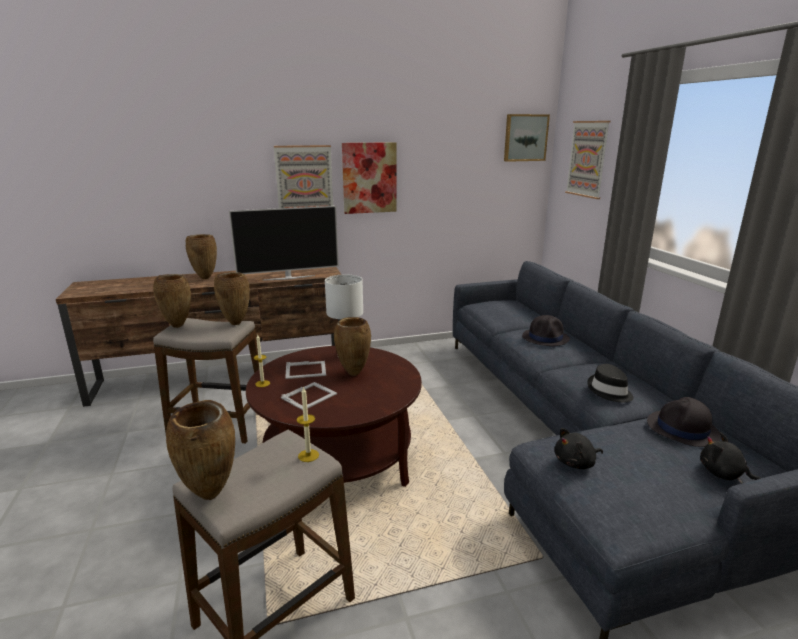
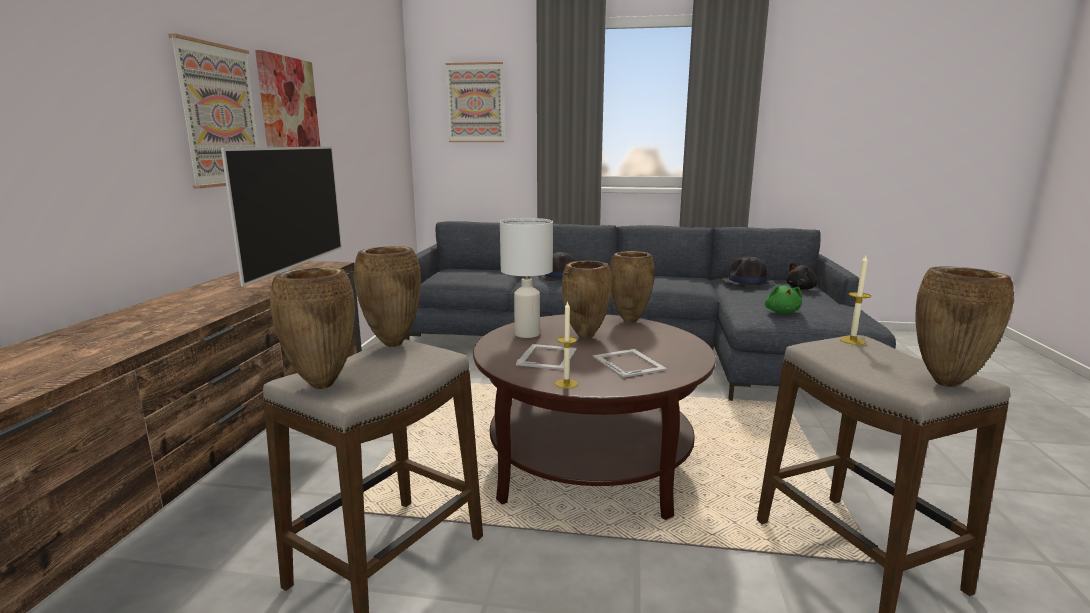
camera: 65 degrees left, 5 degrees down
(205, 278) = (137, 321): brown vase -> brown vase (628, 321)
(525, 137) = (394, 79): picture -> none
(576, 463) = (782, 312): black plush toy -> green plush toy
(609, 391) = (681, 282): black hat -> none

